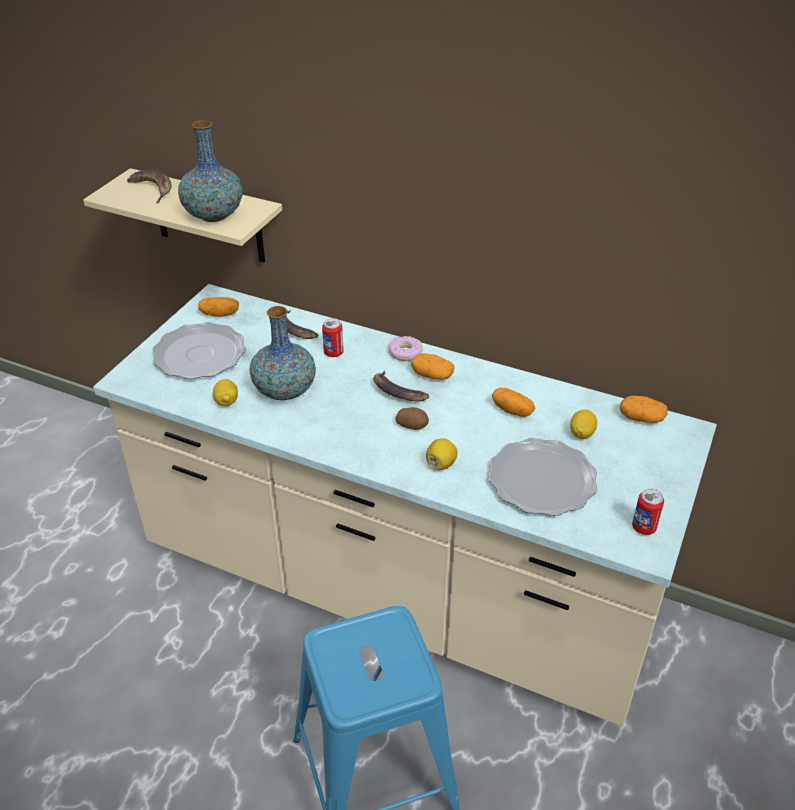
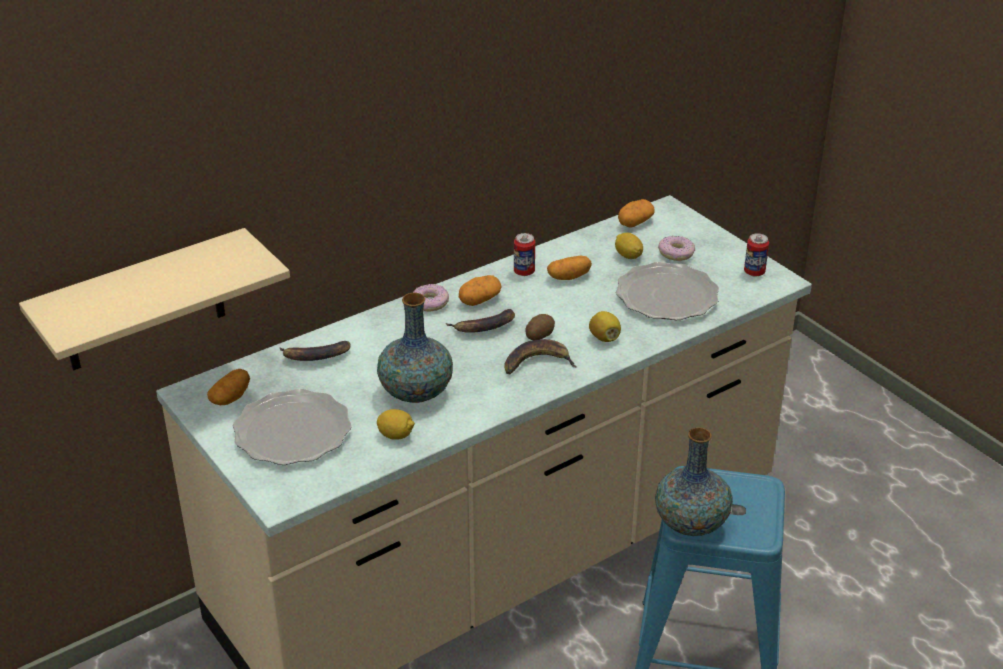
camera: 60 degrees left, 5 degrees down
(153, 189) = (100, 297): banana -> banana (537, 363)
(214, 215) = (218, 272): vase -> vase (691, 523)
(333, 353) = (385, 344): can -> can (524, 272)
(619, 462) = (676, 253): none -> donut

